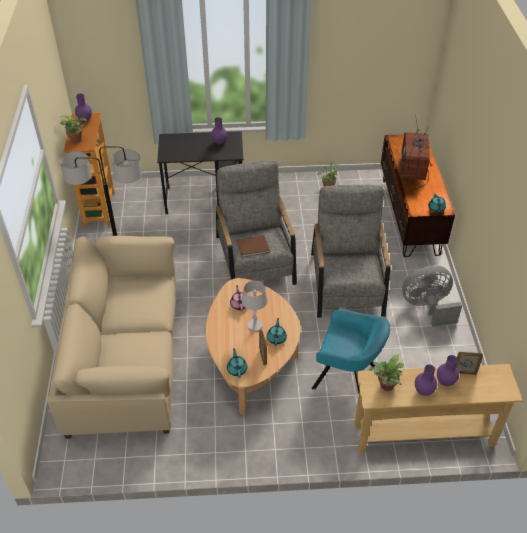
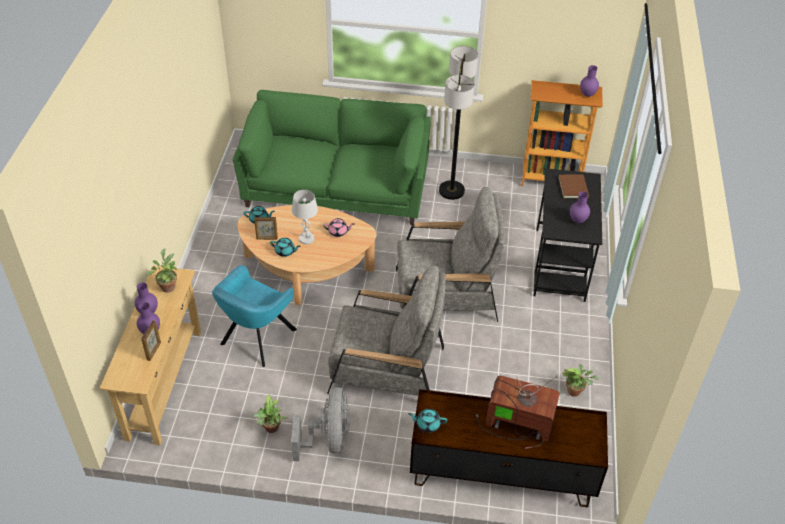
camera: 100 degrees right, 0 degrees up
(77, 139) = (551, 89): potted plant -> potted plant (271, 429)
(125, 358) = (336, 187): beige sofa -> green sofa
(251, 246) = (420, 252): brown book -> brown book (574, 186)

